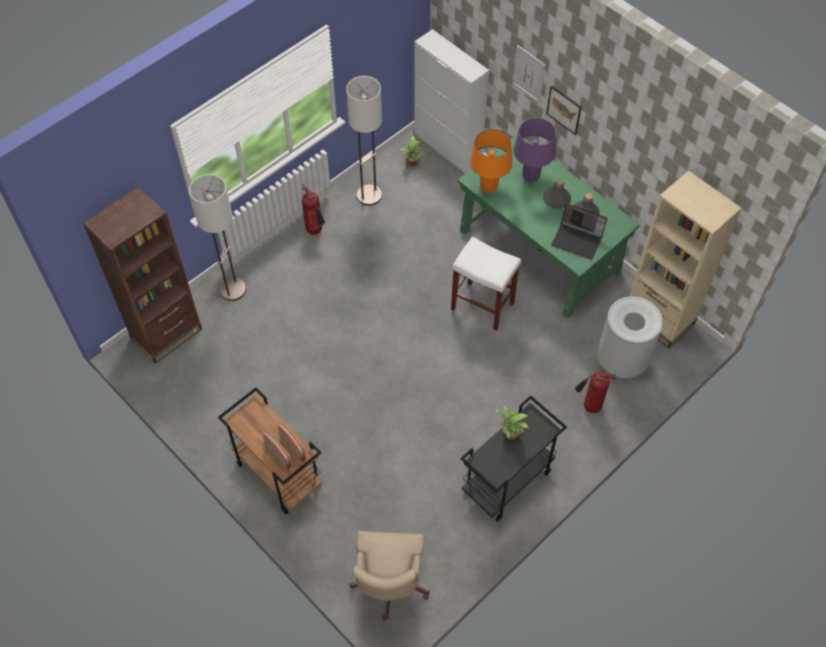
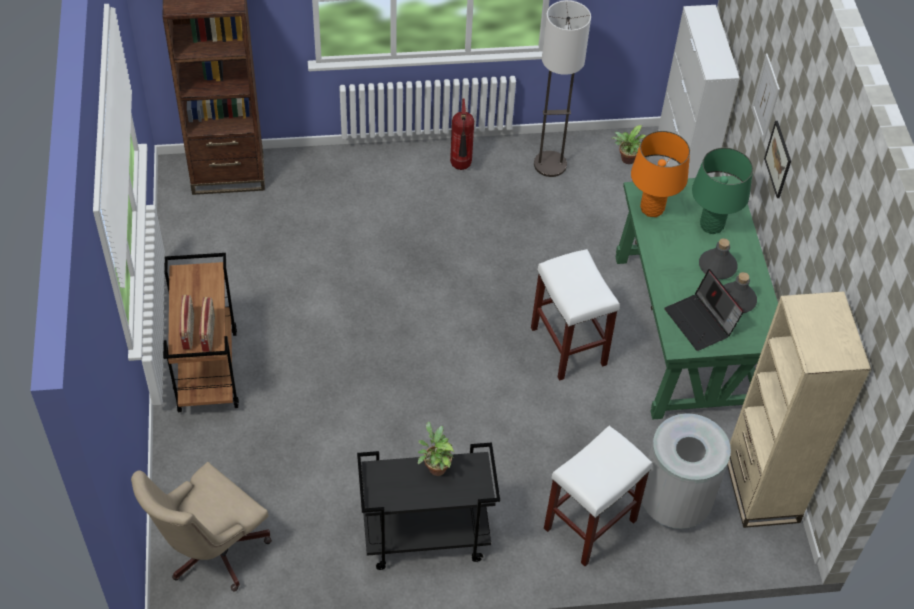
camera: 35 degrees right, 5 degrees down
(232, 289) = (327, 172): floor lamp -> none
(531, 175) = (711, 225): purple table lamp -> green table lamp
(589, 407) = (589, 526): fire extinguisher -> white stool

